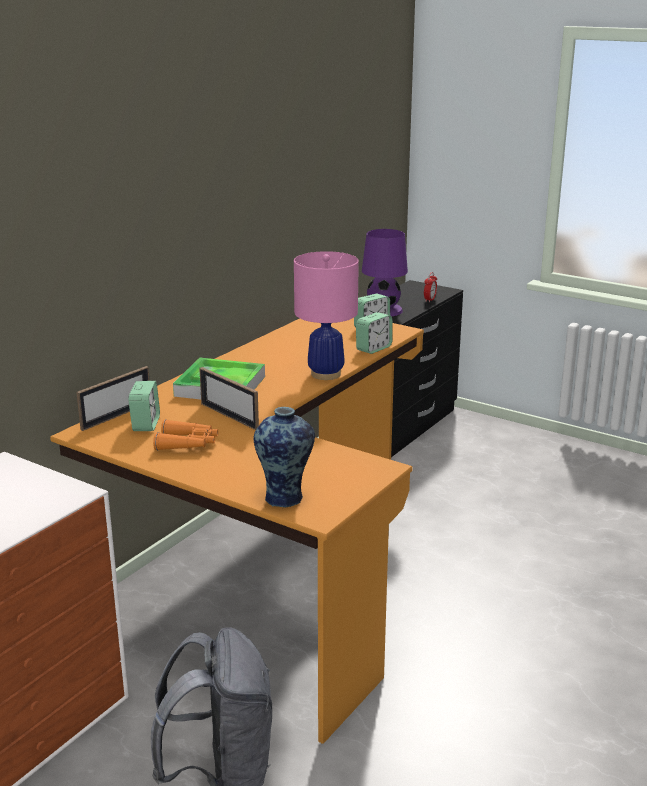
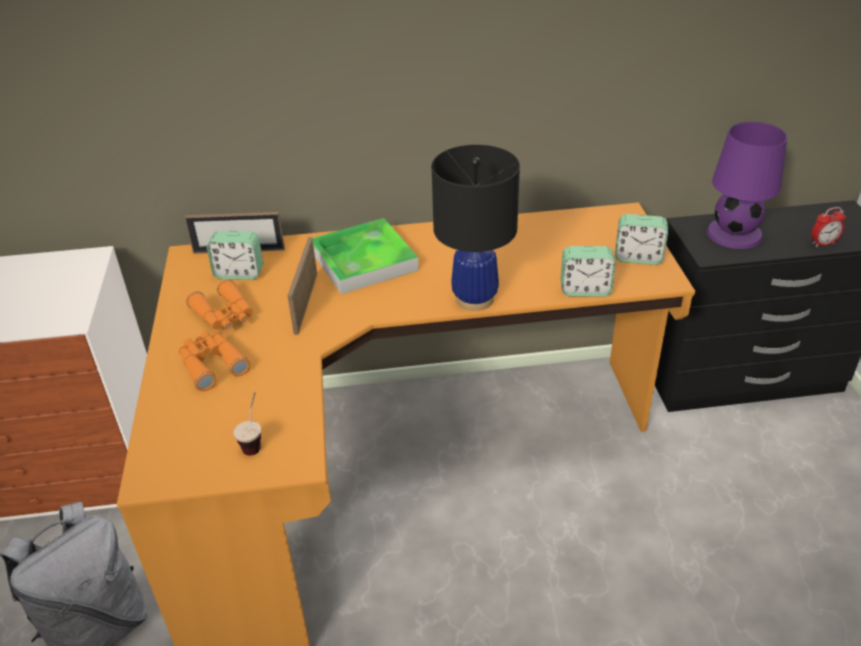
camera: 50 degrees right, 15 degrees up
(146, 424) = (239, 273): alarm clock -> alarm clock turned 45 degrees clockwise
(236, 464) = (211, 364): none -> orange binoculars
(285, 497) = (170, 433): vase -> none
(325, 374) = (474, 299): pink table lamp -> black table lamp
(342, 474) = (254, 441): none -> cup

